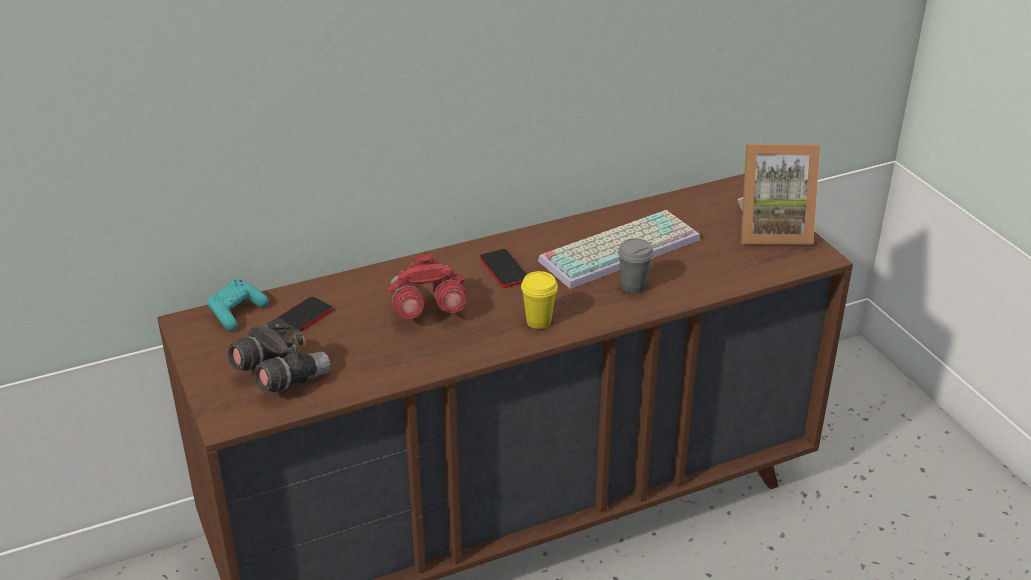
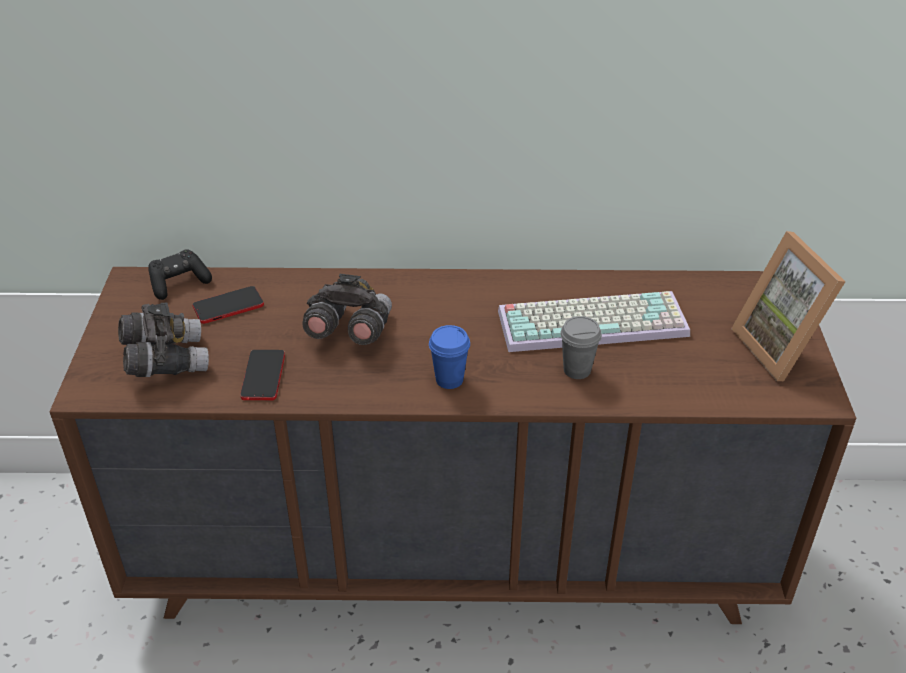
camera: 25 degrees right, 5 degrees up
(237, 313) = (179, 283): turquoise game controller -> black game controller
(426, 309) = (349, 331): red binoculars -> grey binoculars
(504, 269) = (456, 310): phone -> phone (263, 376)
(538, 321) = (449, 379): yellow cup -> blue cup
(772, 230) = (783, 348): picture frame -> picture frame turned 45 degrees clockwise

